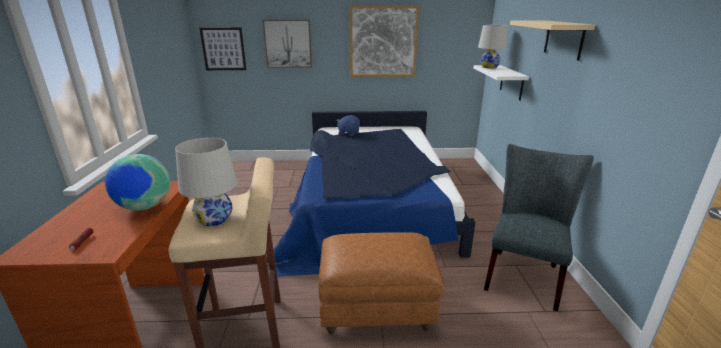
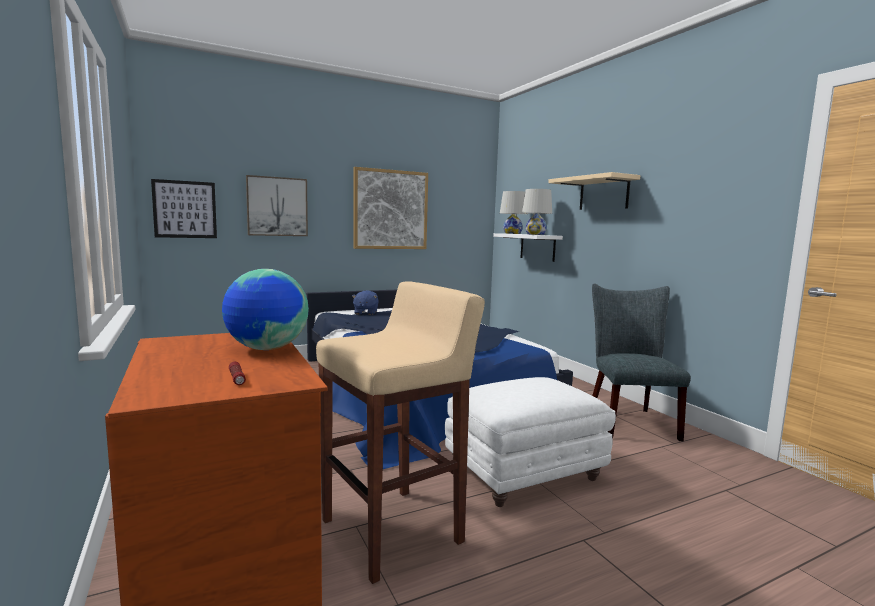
camera: 25 degrees left, 15 degrees down
(214, 219) = (388, 347): white table lamp -> white table lamp (535, 234)
(377, 307) = (525, 473): brown ottoman -> white ottoman

